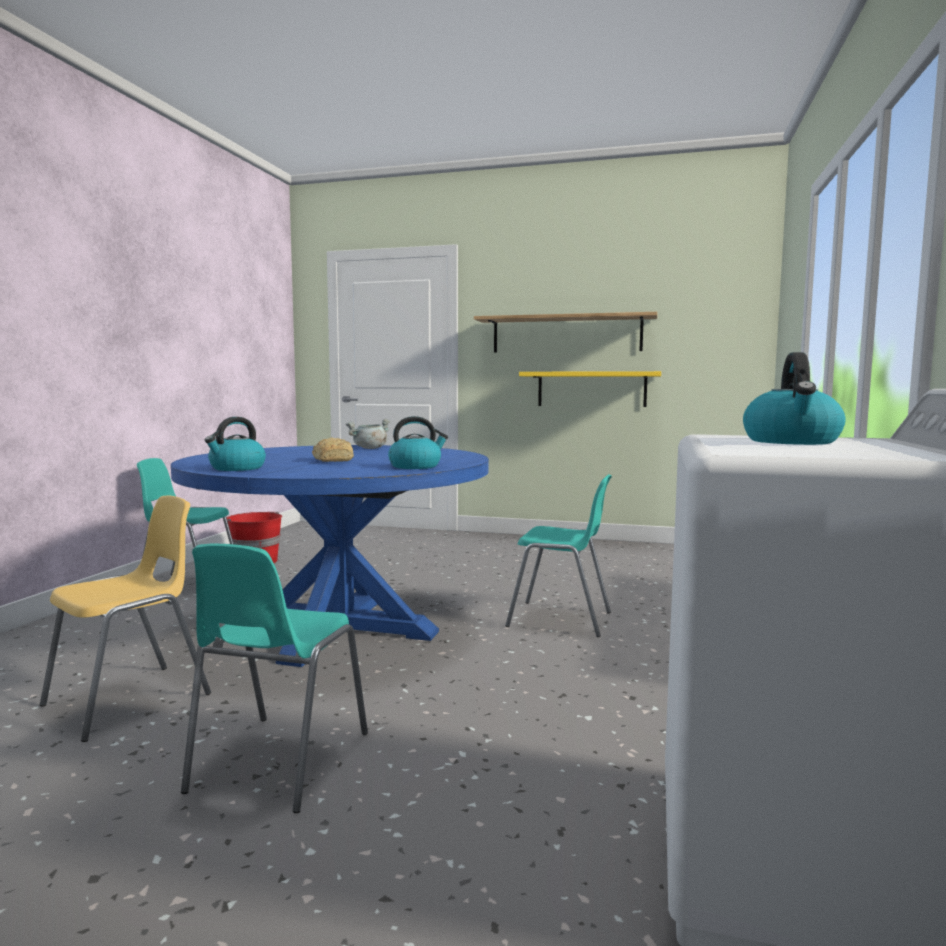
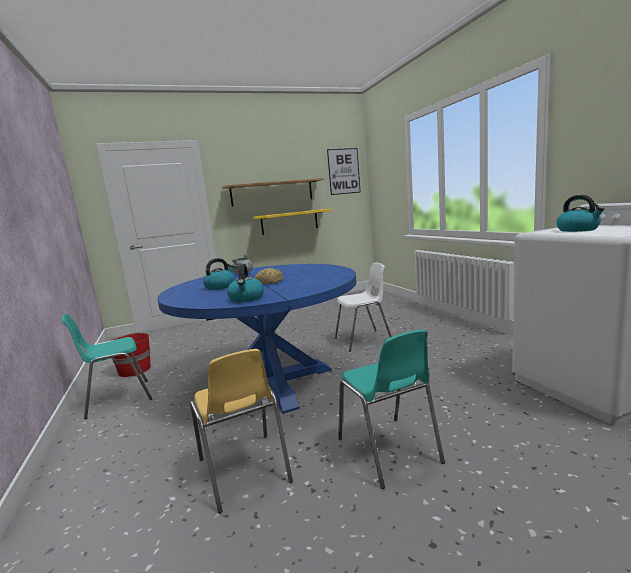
camera: 35 degrees left, 5 degrees up
(130, 700) = (244, 471): yellow chair -> yellow chair turned 150 degrees clockwise
(416, 466) = (330, 275): kettle -> kettle (220, 286)
(561, 619) = (364, 340): turquoise chair -> white chair
(720, 301) = (343, 171): none -> picture

